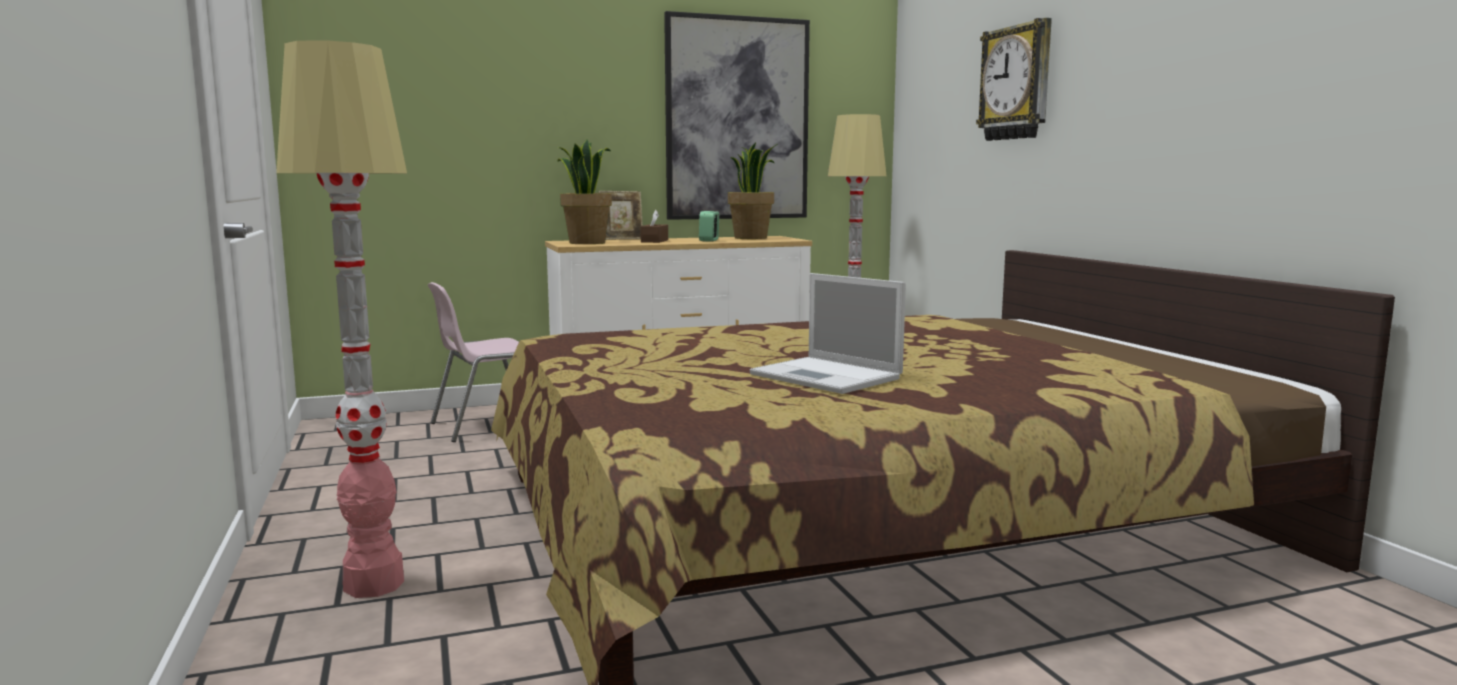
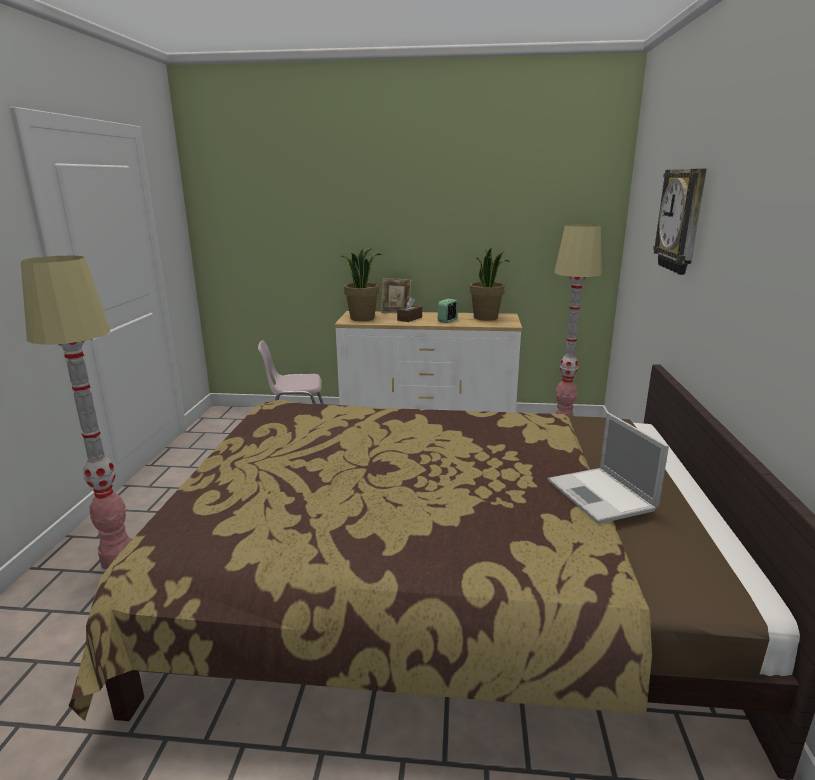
camera: 25 degrees right, 10 degrees up
(737, 119) = (488, 225): picture -> none
(828, 377) = (348, 506): laptop -> laptop (602, 496)

